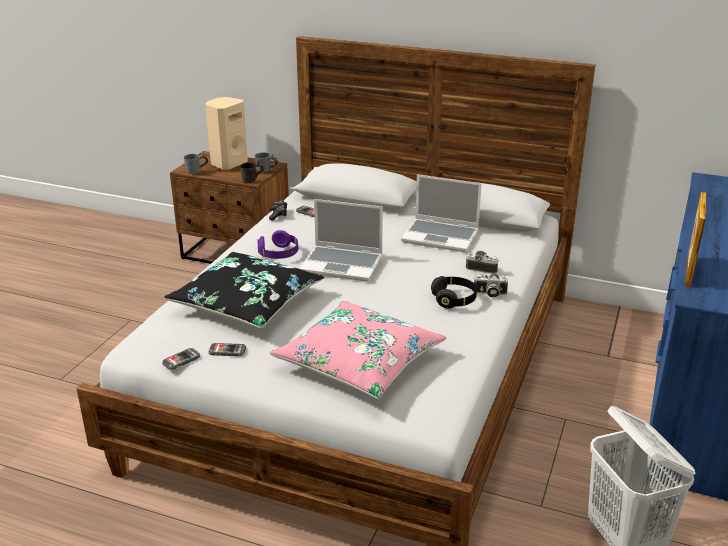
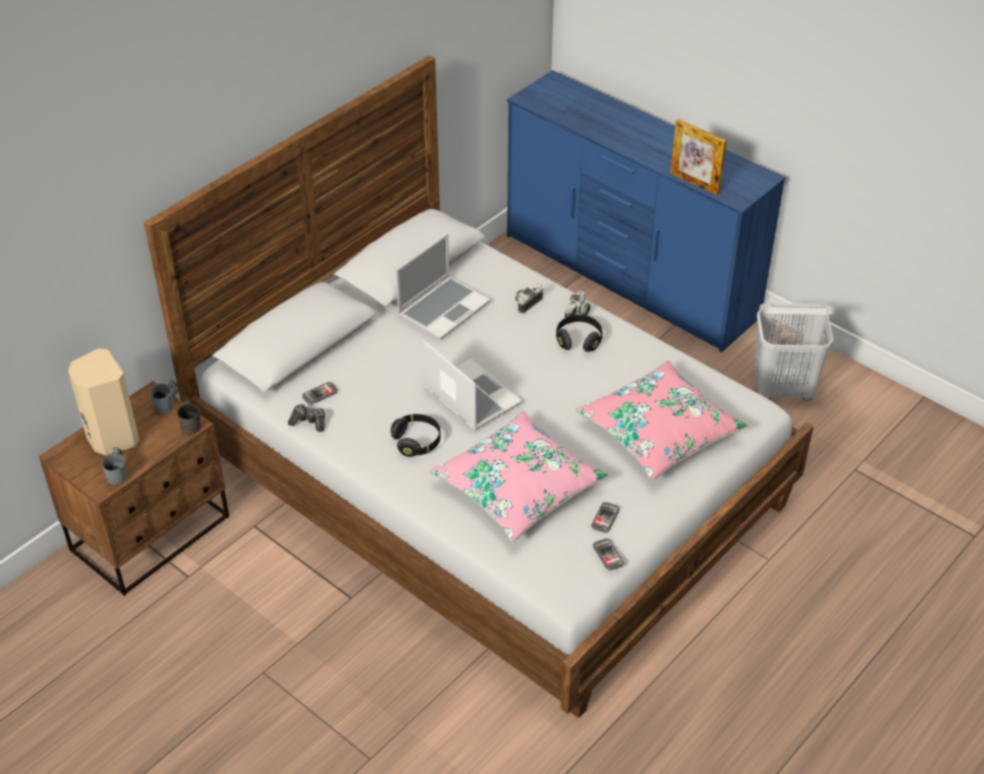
camera: 70 degrees left, 15 degrees up
(247, 302) = (518, 487): black pillow -> pink pillow
(278, 254) = (417, 442): purple headphones -> black headphones
(343, 264) = (470, 397): laptop -> laptop turned 75 degrees counterclockwise

